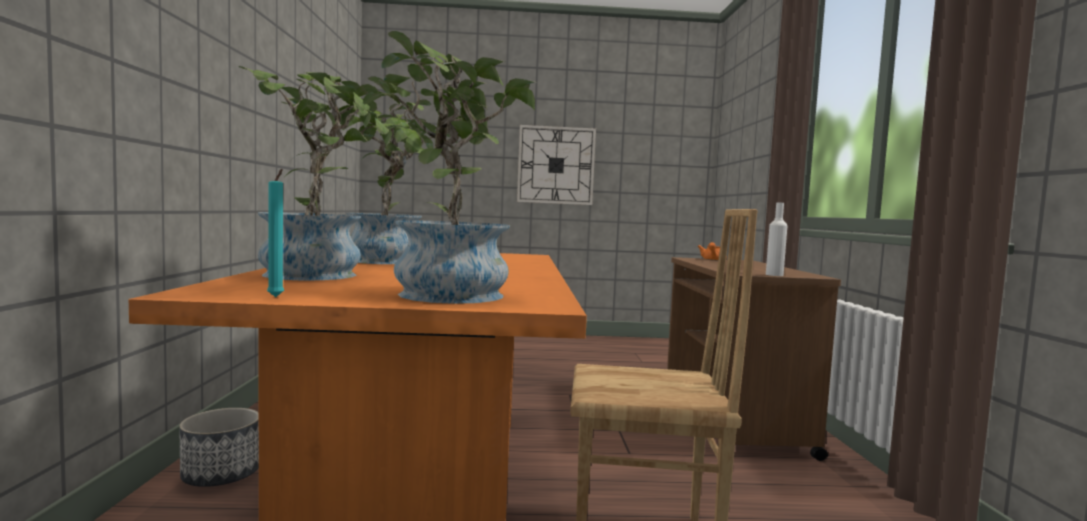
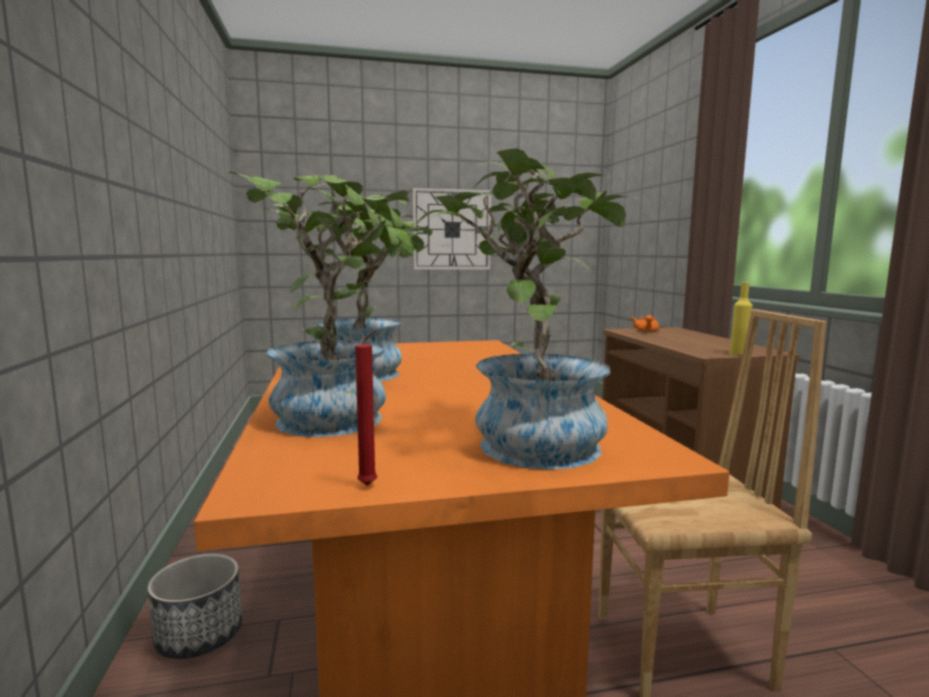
camera: 10 degrees left, 5 degrees up
(276, 297) = (370, 486): turquoise candle -> red candle
(774, 275) = (738, 354): white bottle -> yellow bottle

